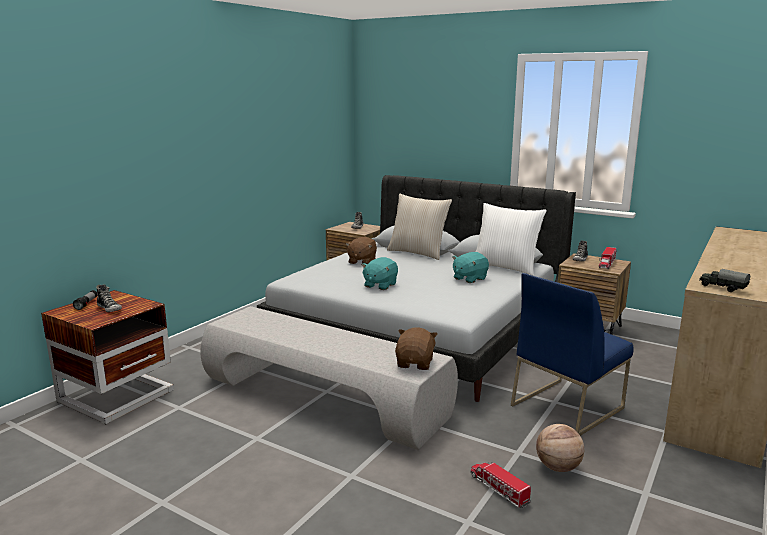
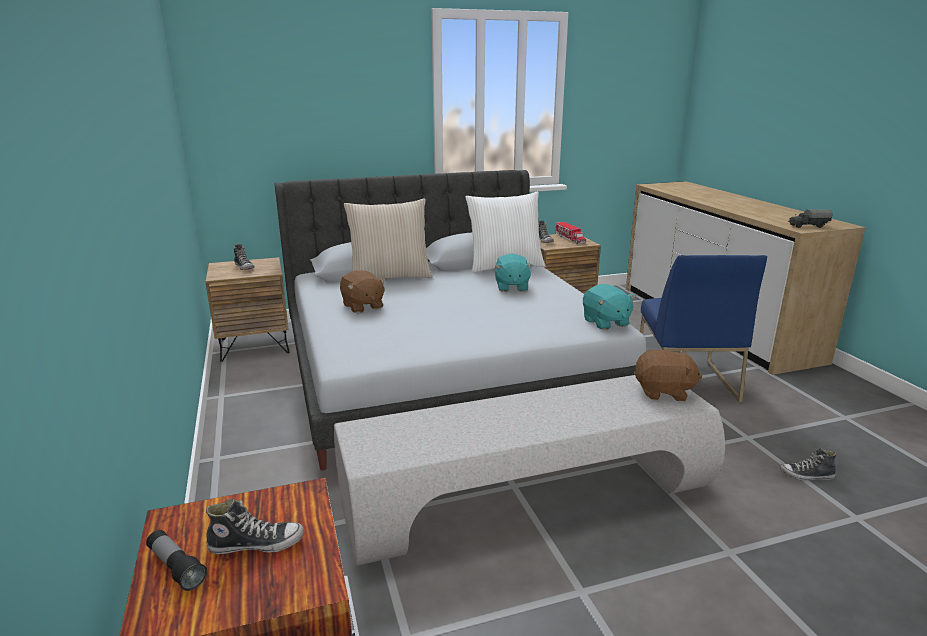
camera: 50 degrees left, 5 degrees up
(380, 285) = (461, 325): turquoise plush toy -> turquoise plush toy (605, 322)
(415, 363) = (663, 392): brown plush toy -> brown plush toy turned 135 degrees clockwise
(499, 489) = (806, 475): toy truck -> shoe
(558, 467) = (785, 432): basketball -> none

